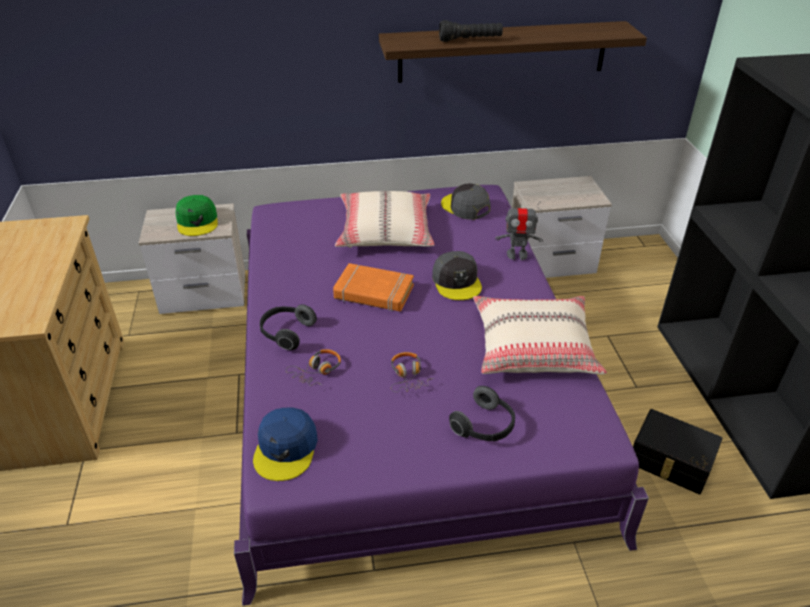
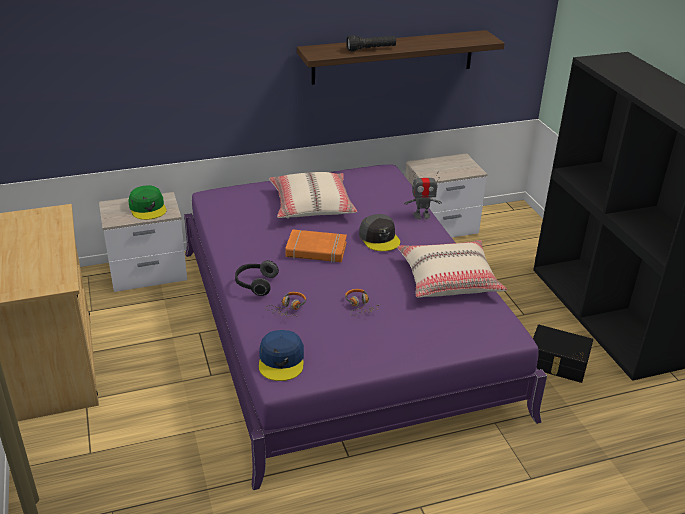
camera: 10 degrees left, 5 degrees down
(465, 207) = (372, 182): grey cap -> none
(484, 426) = (425, 334): headphones -> none

